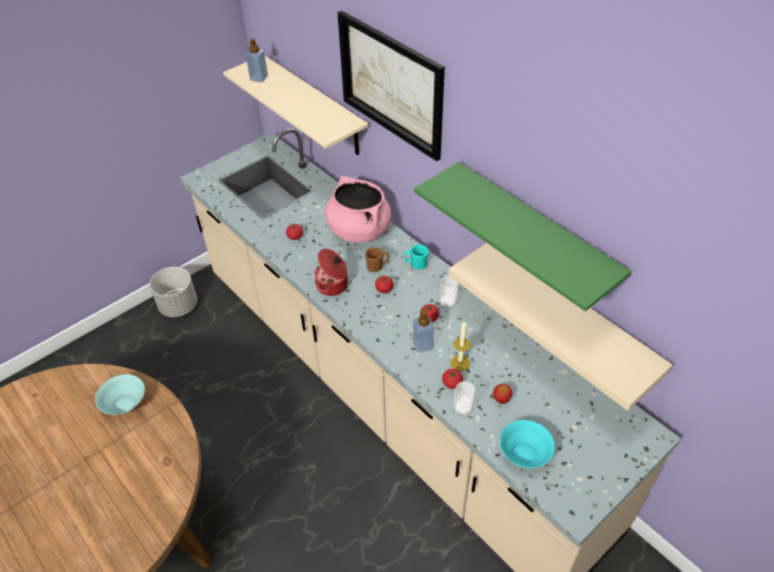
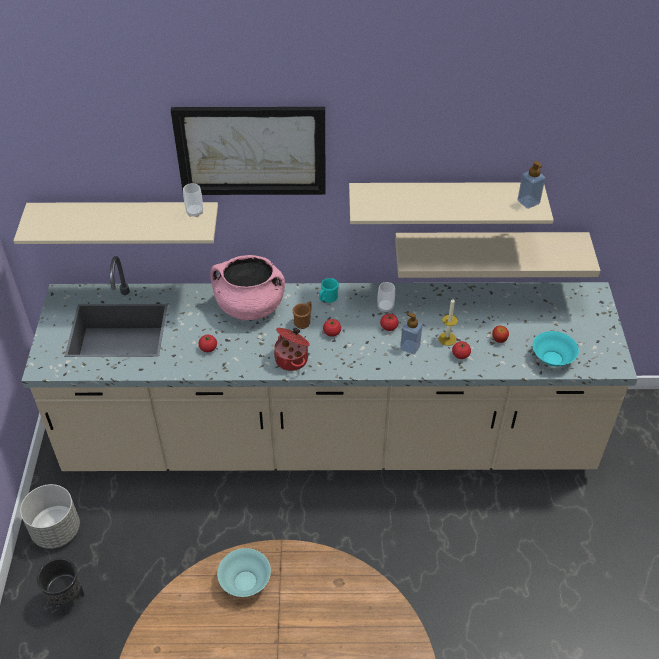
camera: 50 degrees left, 0 degrees up
(135, 349) = (67, 599): none -> black planter
(259, 78) = (60, 224): soap dispenser -> soap dispenser (528, 202)
(463, 408) = (487, 364): cup -> cup (194, 212)
(534, 233) = (444, 202): green shelf -> beige shelf

